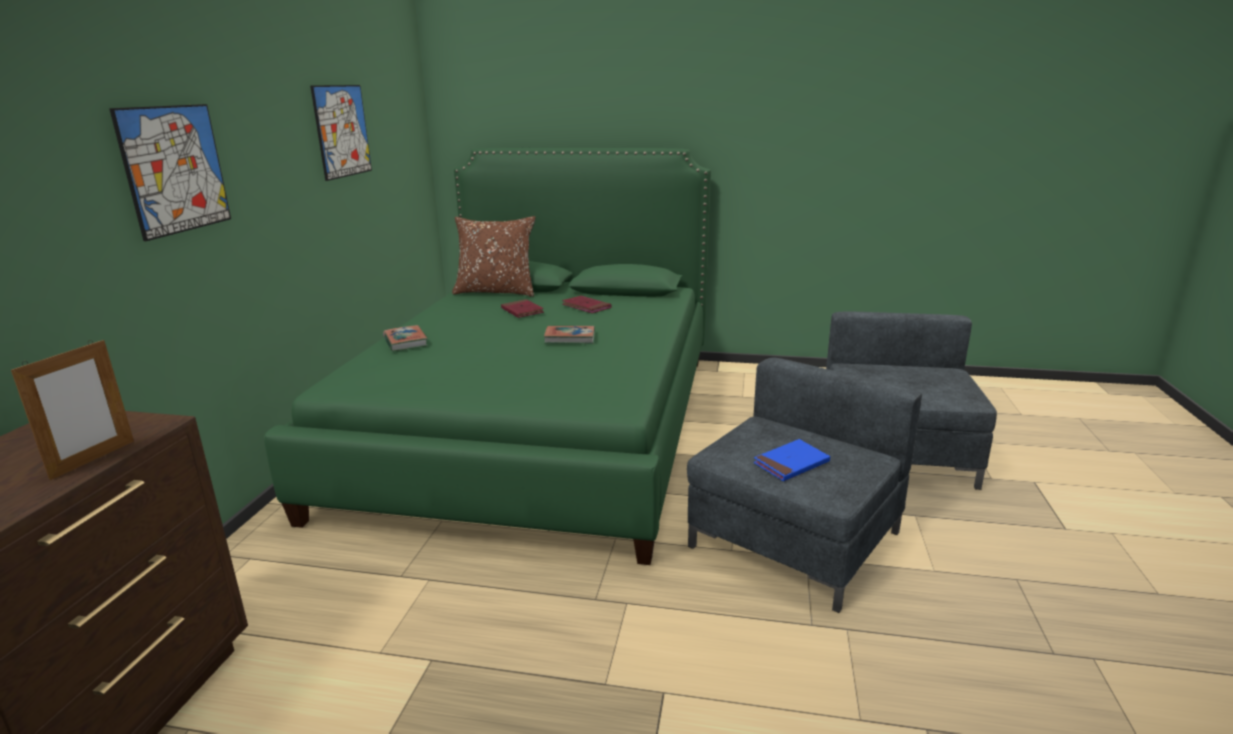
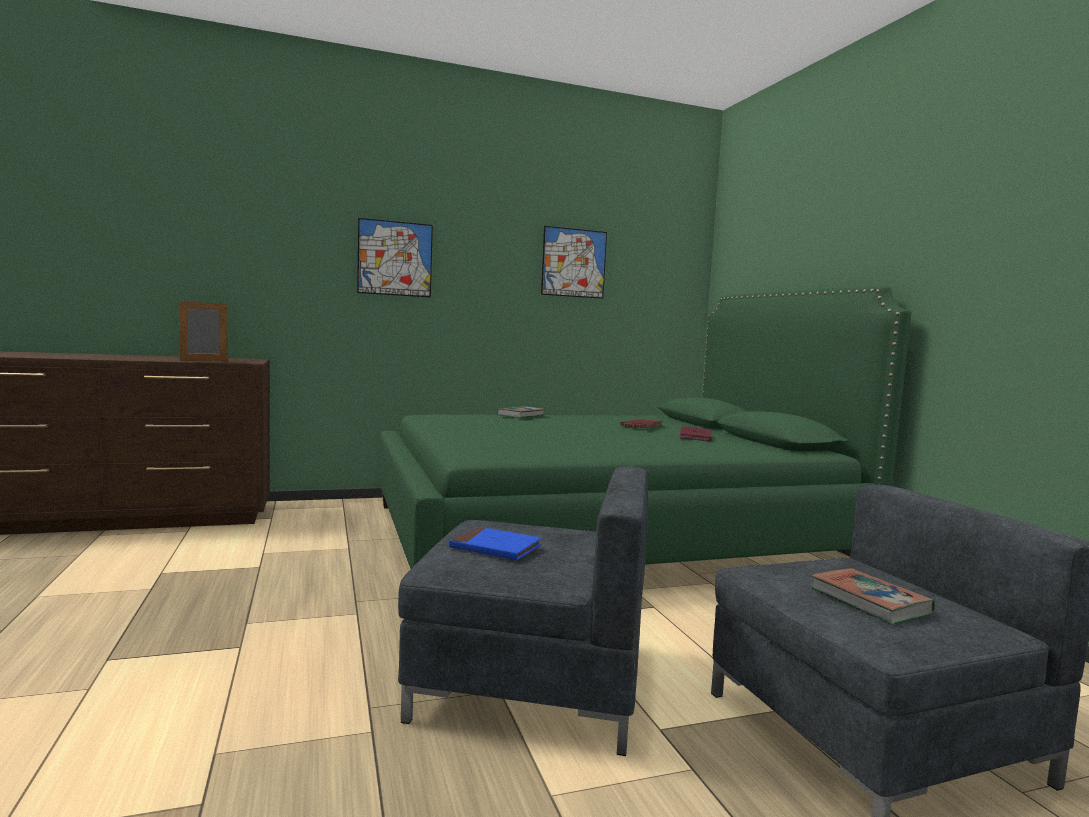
camera: 60 degrees right, 15 degrees down
(93, 459) = (204, 361): picture frame -> picture frame turned 150 degrees clockwise
(496, 292) = (674, 420): brown pillow -> none
(570, 338) = (602, 438): book -> book (870, 602)

